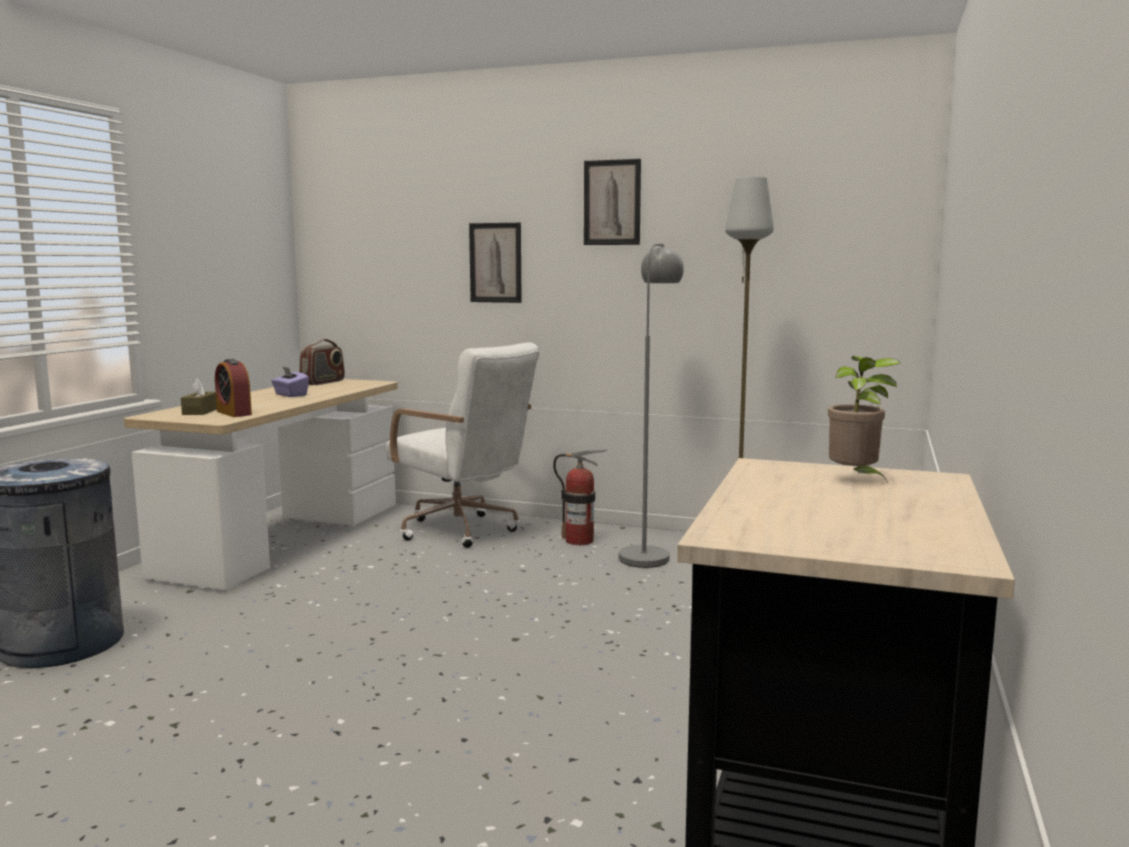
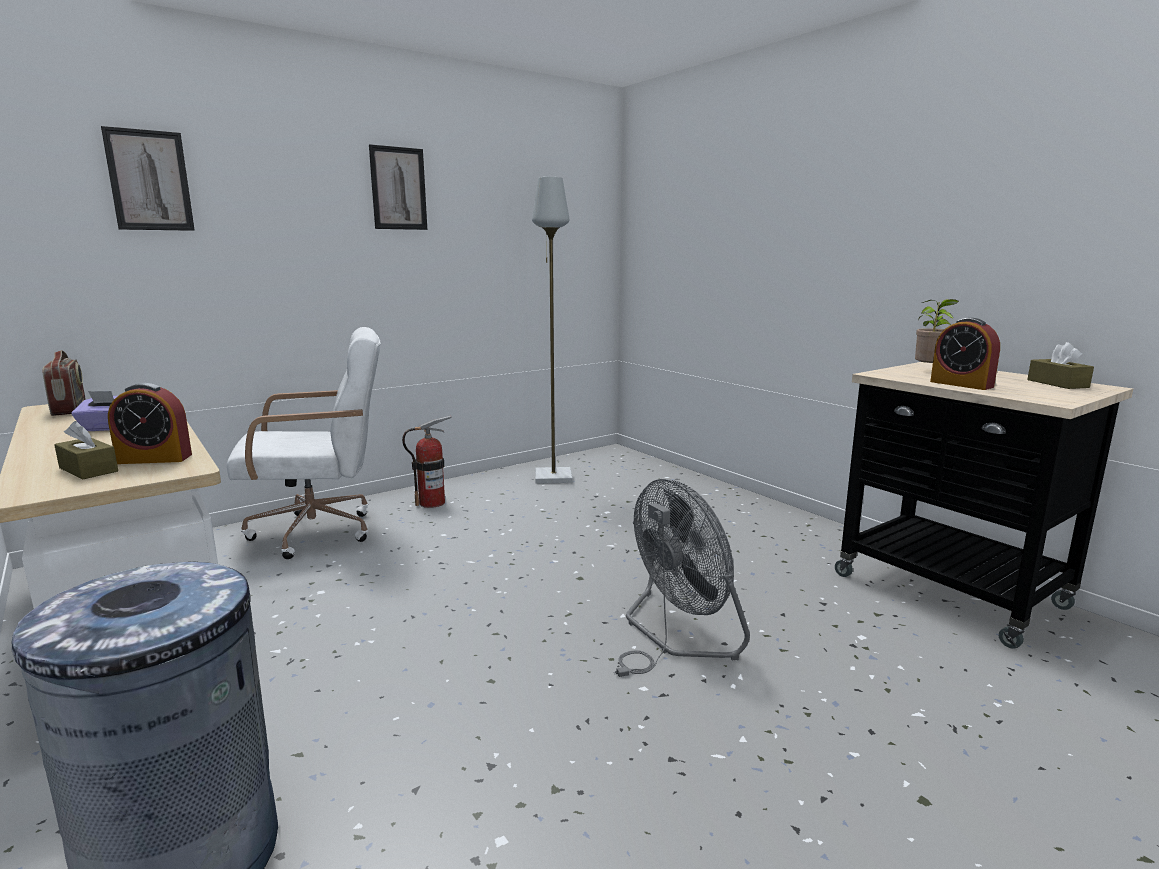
camera: 55 degrees left, 5 degrees up
(450, 707) = (668, 634): none -> grey fan
(495, 262) = (277, 246): picture -> picture (149, 180)
(648, 554) = (500, 493): grey floor lamp -> none
(766, 495) = (961, 384): none -> alarm clock
(919, 535) = (1057, 383): none -> brown tissue box

